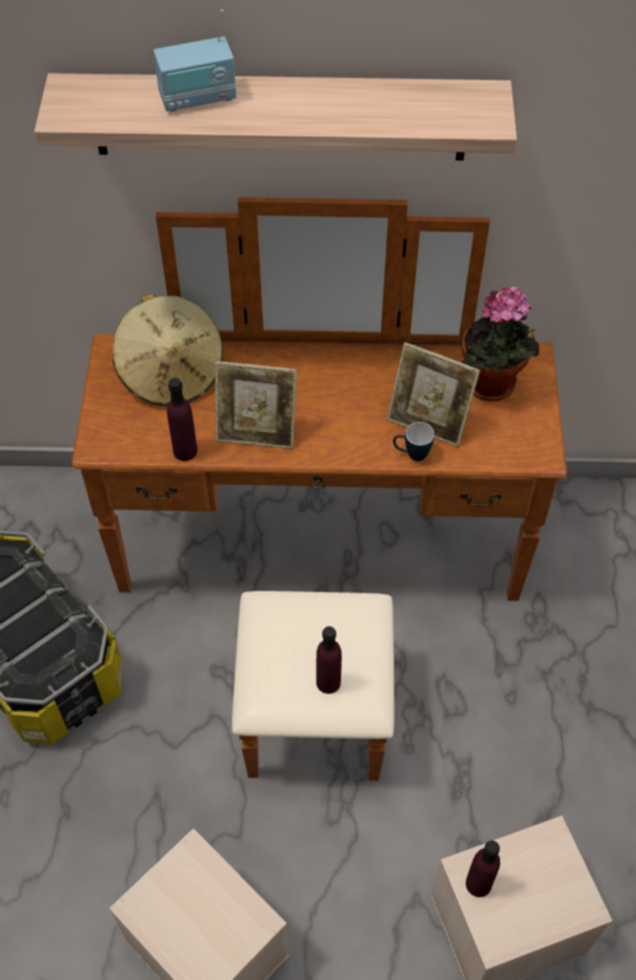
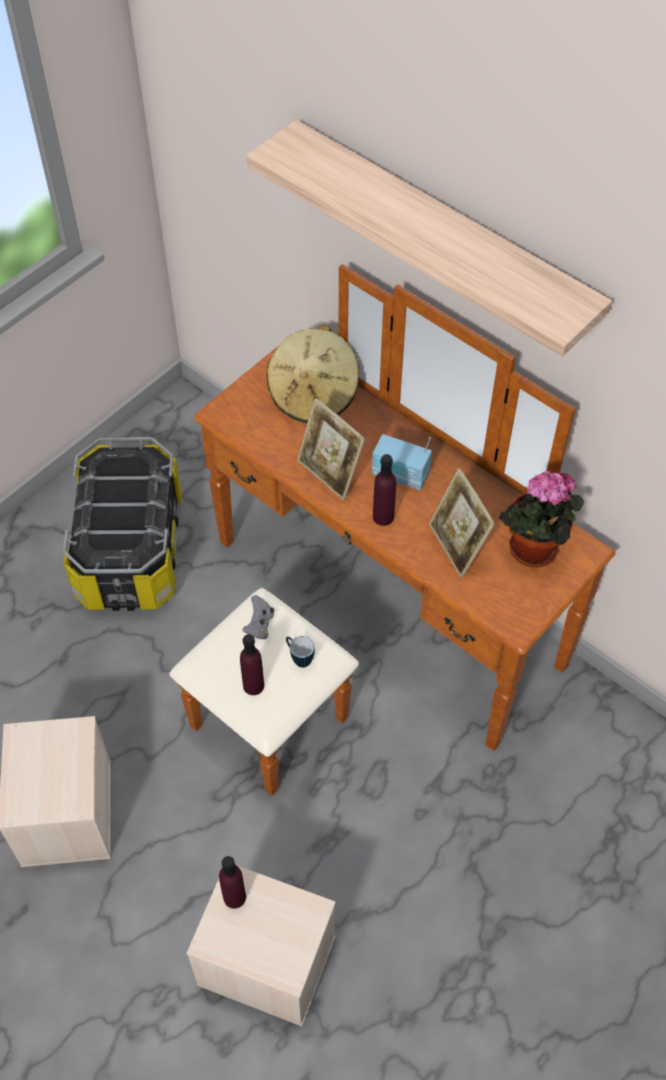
camera: 40 degrees right, 0 degrees up
(185, 451) = (271, 454): purple bottle -> purple bottle (383, 517)
(198, 98) = (372, 189): radio -> radio (400, 475)
(281, 625) = (259, 625): none -> grey game controller
(411, 454) = (421, 560): mug -> mug (299, 658)

